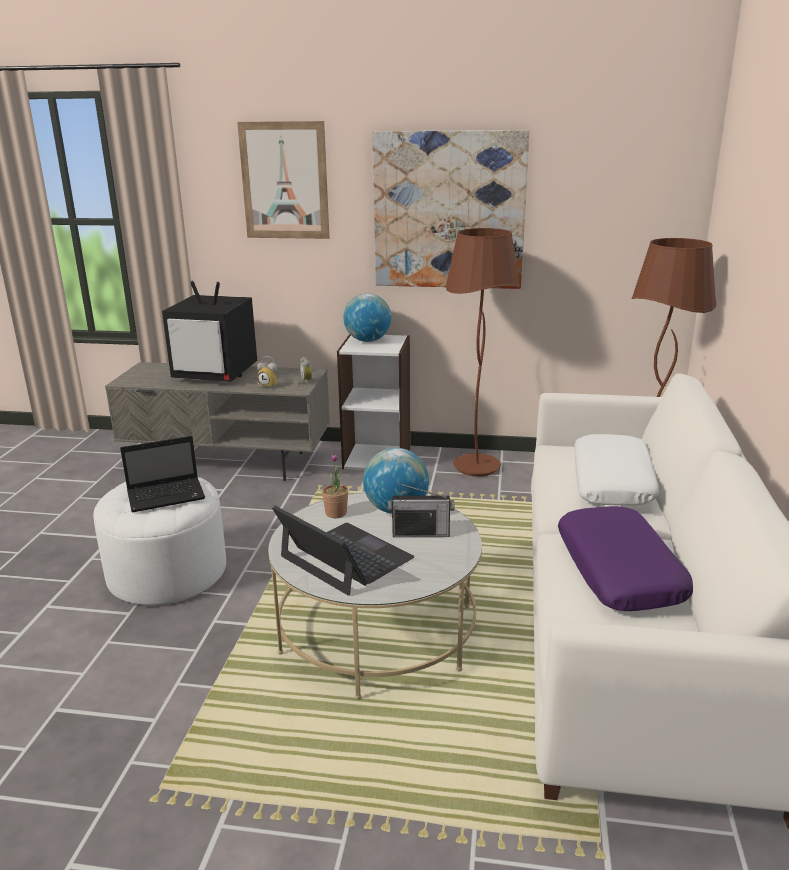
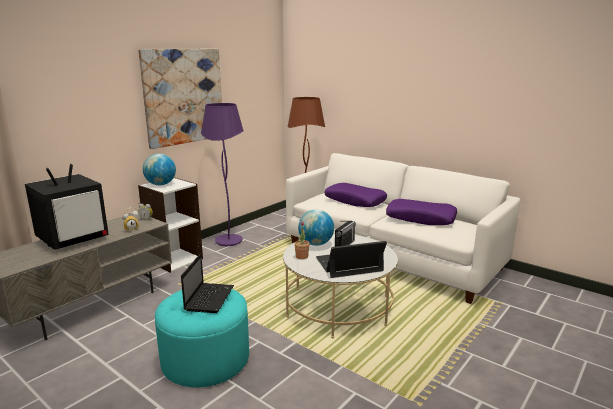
camera: 60 degrees left, 5 degrees down
(167, 573) = (205, 359): white ottoman -> turquoise ottoman
(284, 181) = (81, 85): picture -> none
(476, 467) = (228, 241): brown floor lamp -> purple floor lamp
(613, 482) = (355, 201): white pillow -> purple pillow

